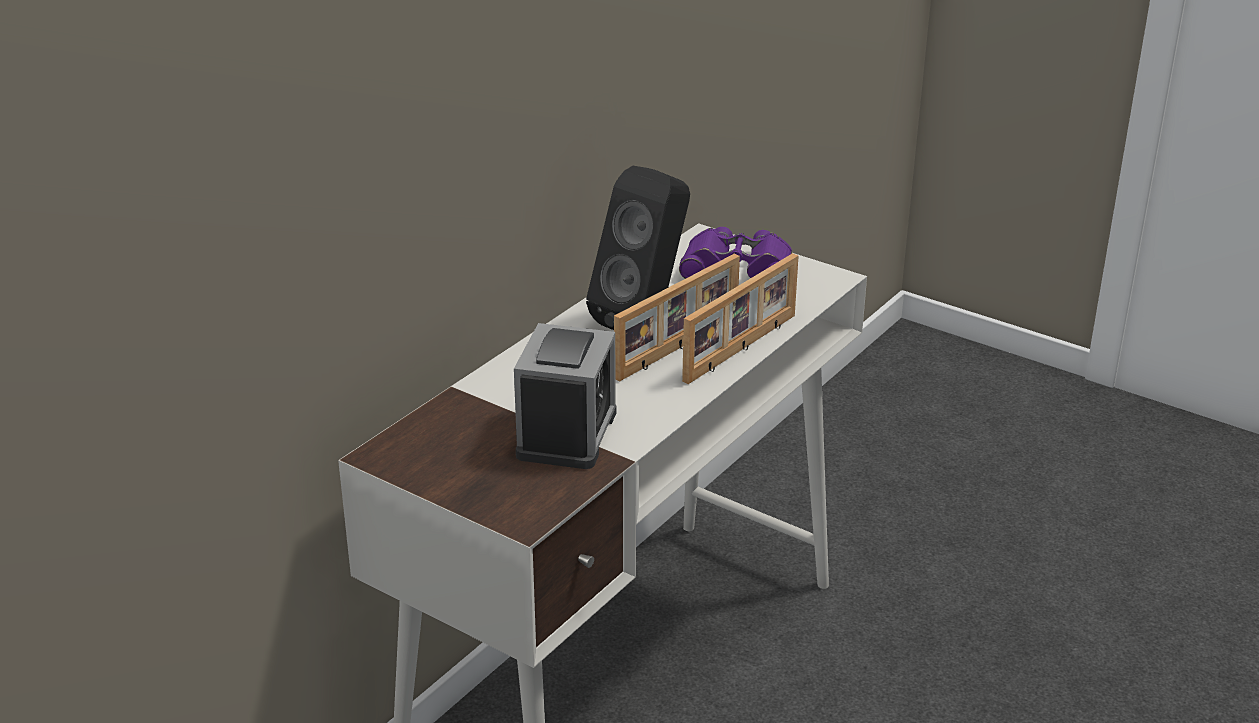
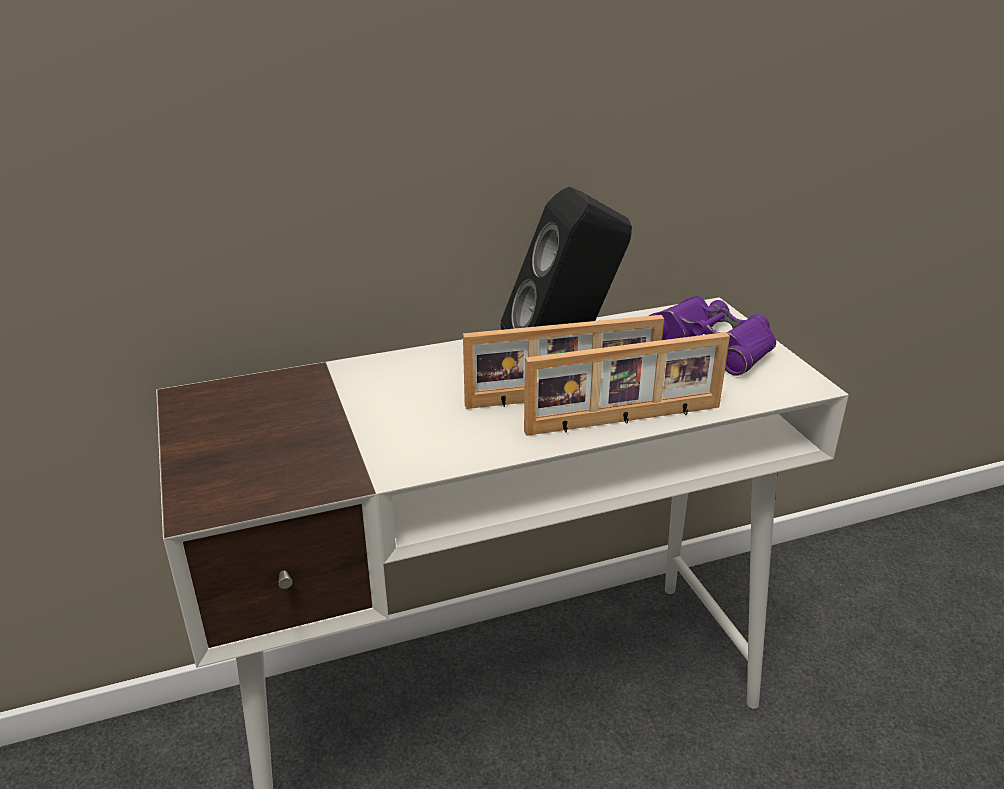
camera: 35 degrees right, 0 degrees up
(567, 434) = (353, 440): alarm clock -> none

